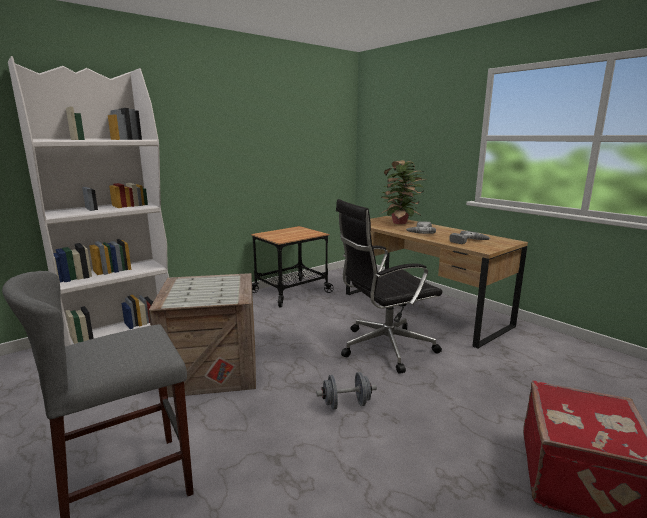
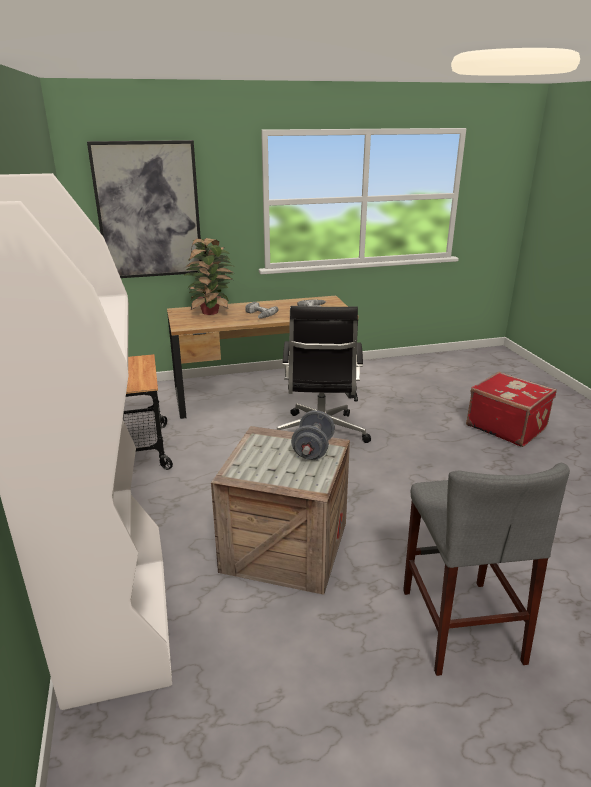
camera: 65 degrees left, 10 degrees up
(346, 404) = (397, 480): grey dumbbell -> grey dumbbell (313, 450)
(398, 140) = (148, 211): none -> picture

